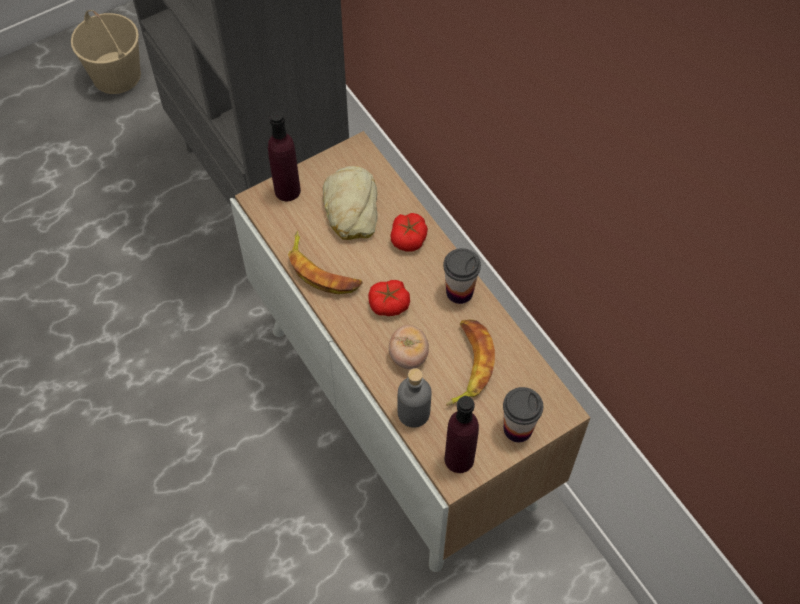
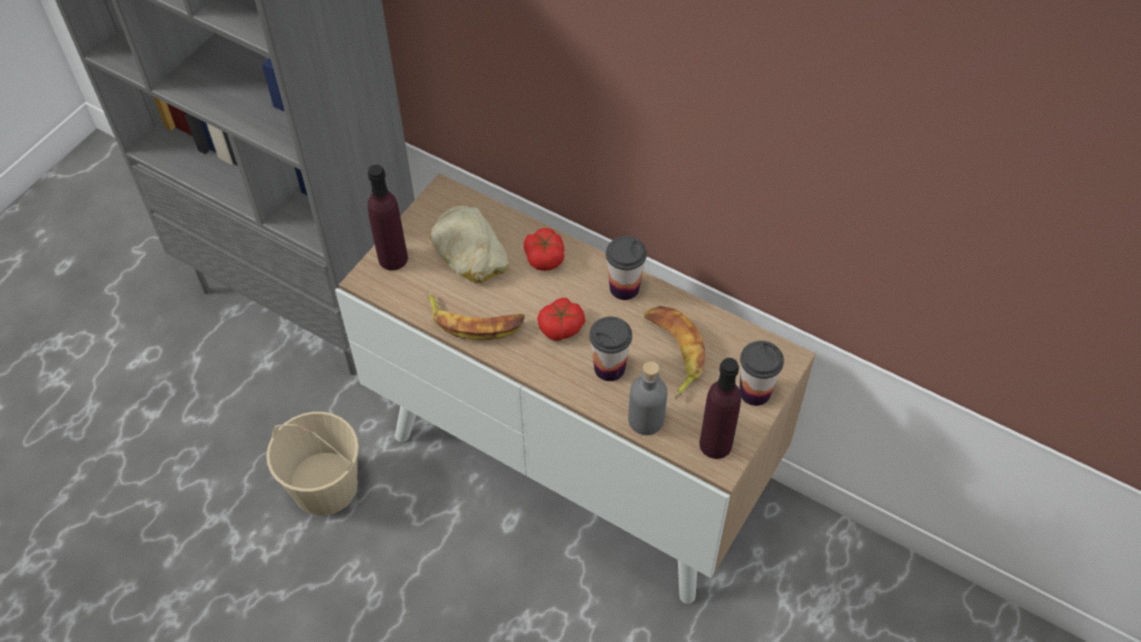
camera: 25 degrees left, 5 degrees down
(115, 75) = (79, 245): beige bucket -> beige bucket (323, 486)
(408, 356) = (609, 368): tomato -> cup

